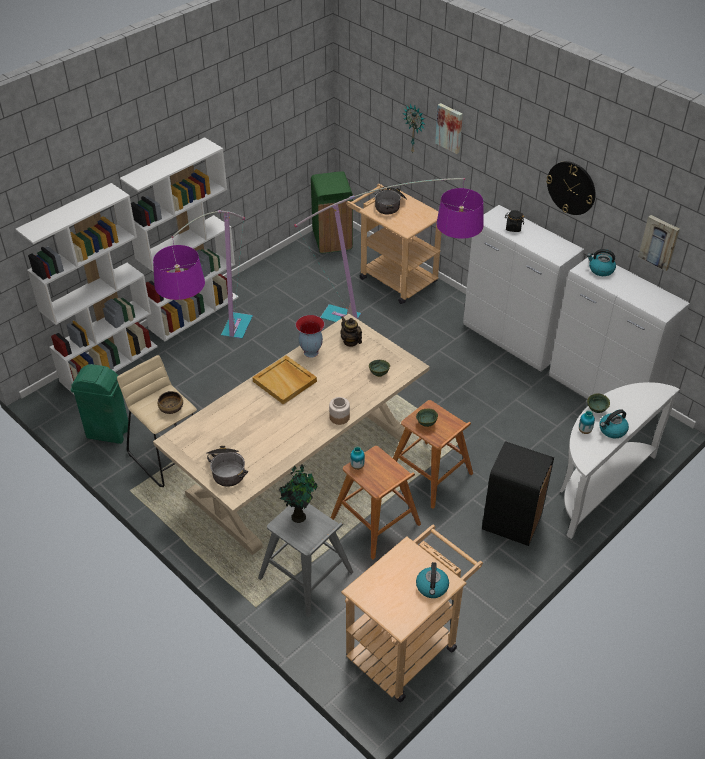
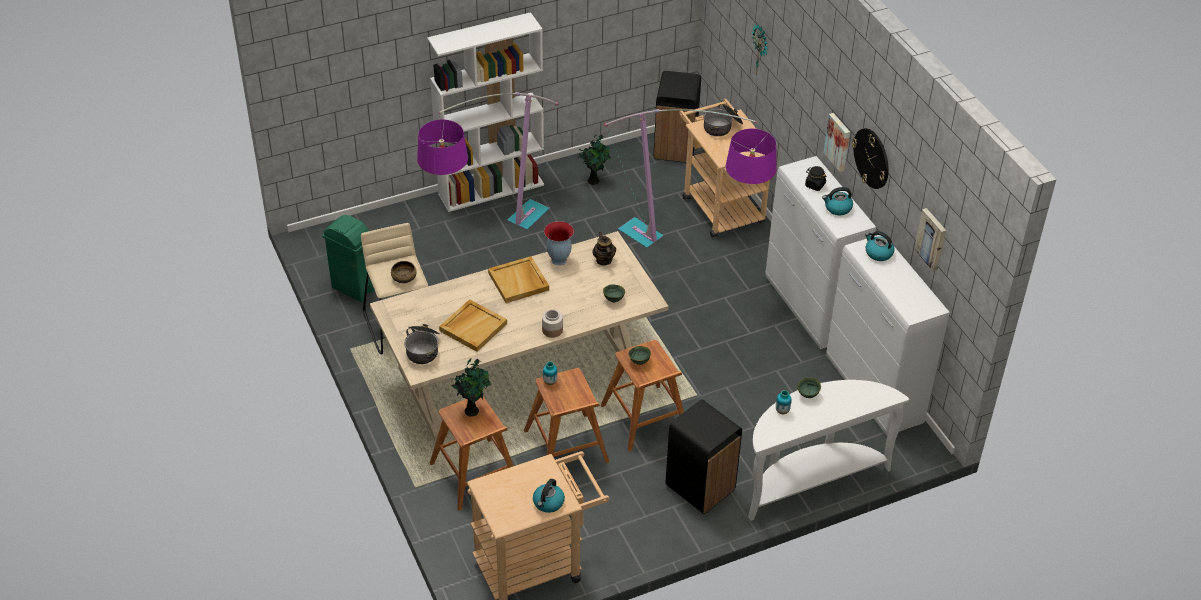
camera: 20 degrees right, 0 degrees up
(109, 363) = (384, 220): white bookcase -> none
(264, 435) = (473, 327): none -> beige tray
(279, 283) = (594, 180): none -> potted plant
(306, 576) = (475, 475): grey stool -> brown stool
(332, 240) = (676, 147): green trash can -> black trash can
(450, 128) = (787, 60): picture -> picture (838, 141)
(612, 430) = (810, 418): kettle -> kettle (837, 208)

